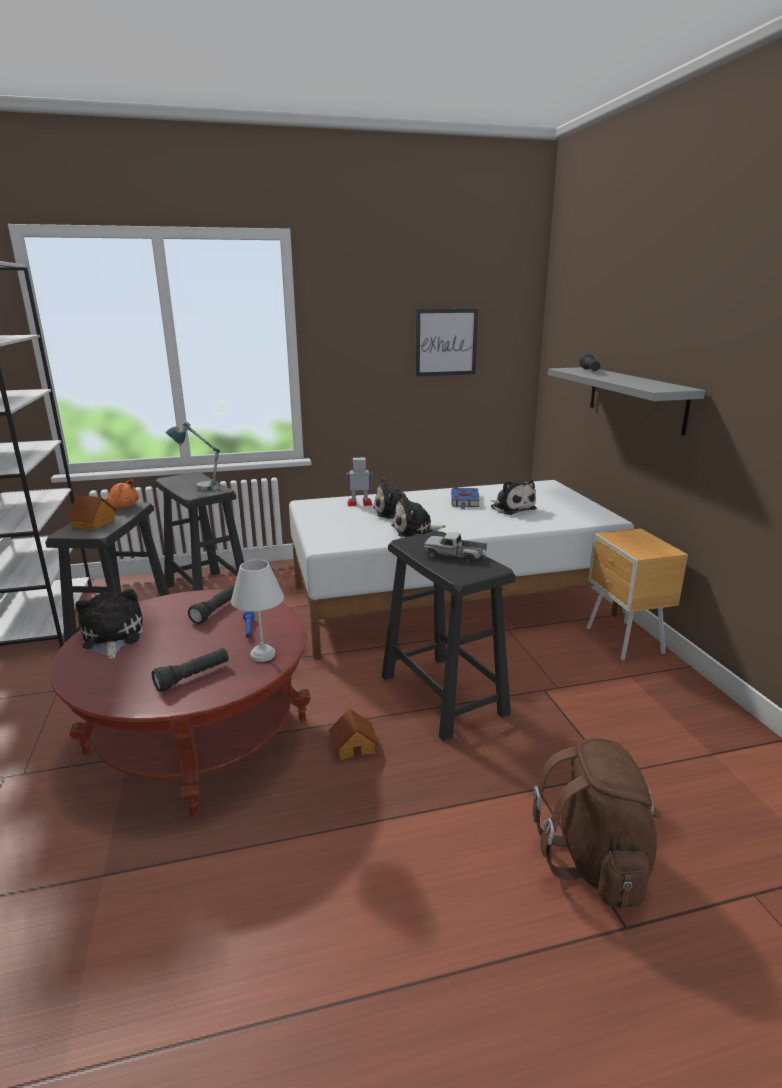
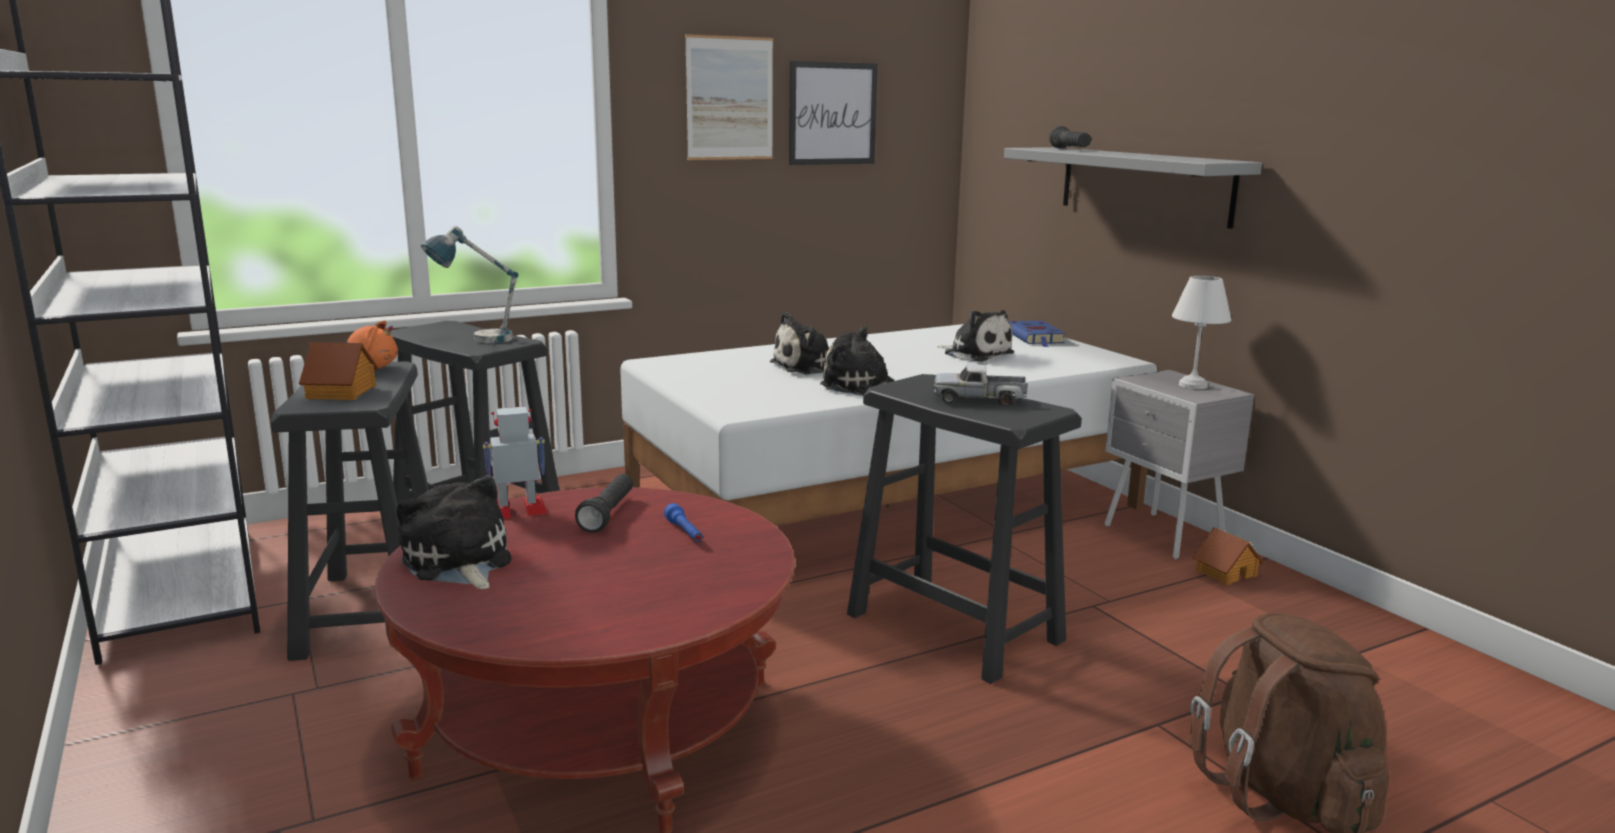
camera: 15 degrees left, 5 degrees down
(193, 677) = (649, 598): black flashlight -> none
(262, 654) = (735, 561): white table lamp -> white table lamp (1191, 385)
(354, 746) = (862, 707): toy house -> toy house (1225, 572)
(360, 503) = (742, 359): toy robot -> toy robot (518, 510)
(375, 335) = (730, 98): none -> picture
(416, 531) = (861, 387): plush toy -> plush toy turned 60 degrees clockwise
(465, 501) = (900, 349): blue book -> blue book (1035, 338)
(624, 642) = (1164, 537): brown nightstand -> grey nightstand

